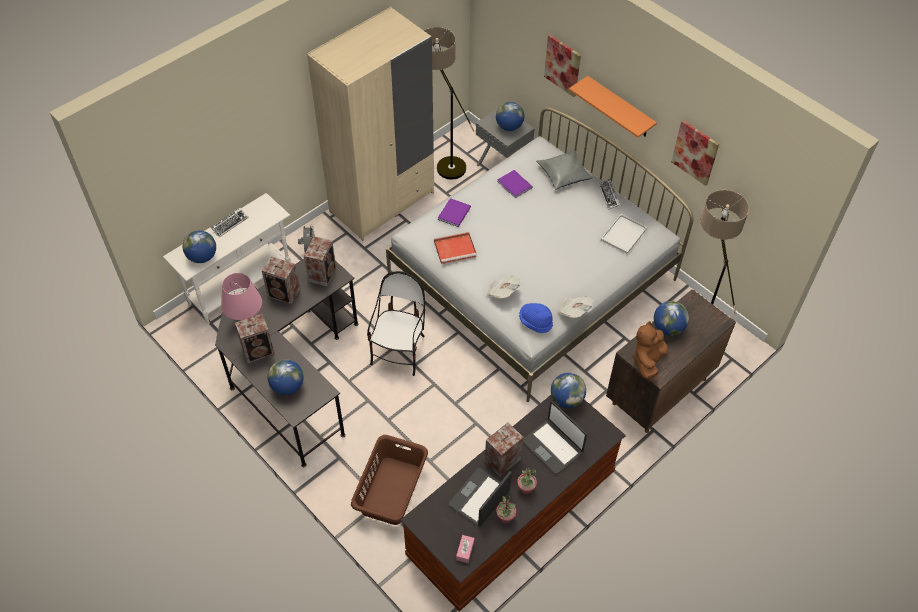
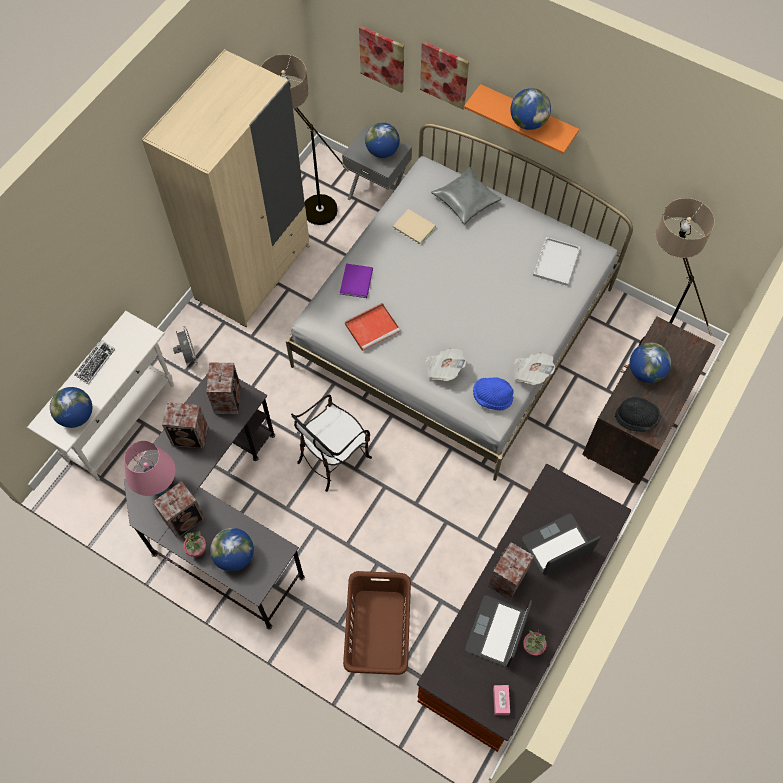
camera: 15 degrees left, 10 degrees up
(399, 352) = (333, 457): chair -> chair turned 135 degrees counterclockwise
(514, 183) = (414, 226): purple book -> beige book
(526, 488) = (543, 605): potted plant -> potted plant (197, 550)
(553, 446) = (557, 545): laptop -> laptop turned 120 degrees clockwise
(566, 399) = (554, 483): globe -> globe (528, 122)
(609, 196) = (525, 216): keyboard -> none
(648, 361) = (636, 419): brown plush toy -> black hat
(695, 152) = (633, 158): picture -> picture (382, 58)

